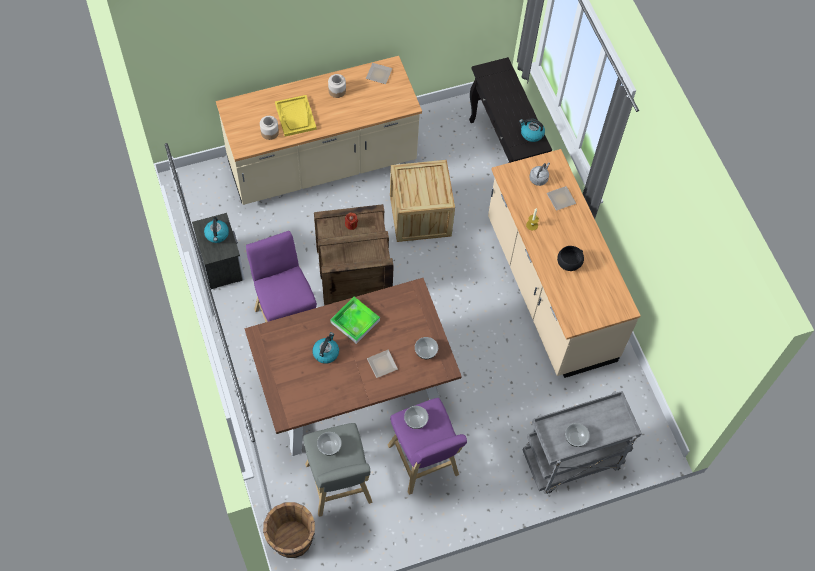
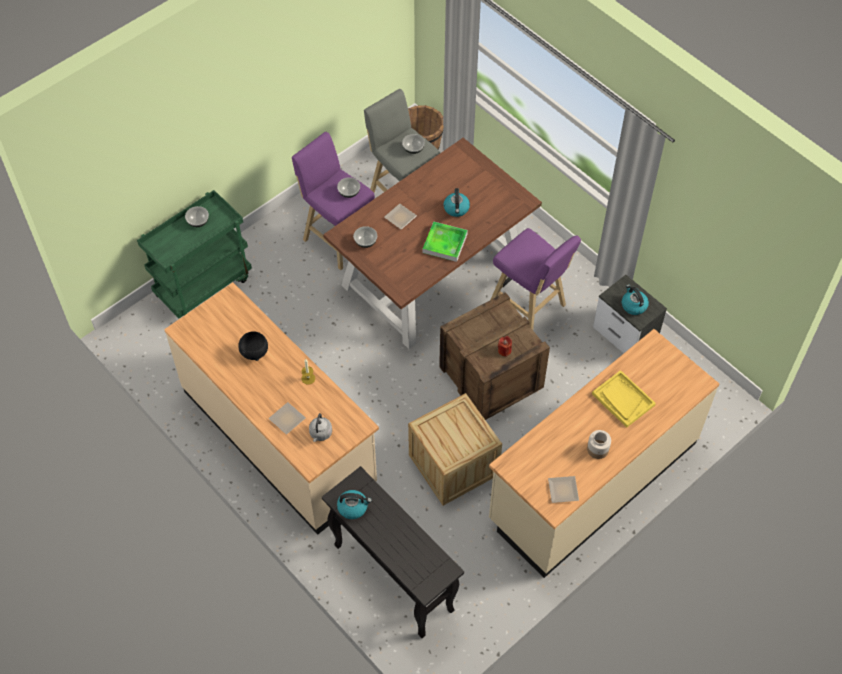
camera: 160 degrees right, 5 degrees down
(269, 132) = (638, 371): jar -> none
(571, 462) = (203, 286): grey cart -> green cart

